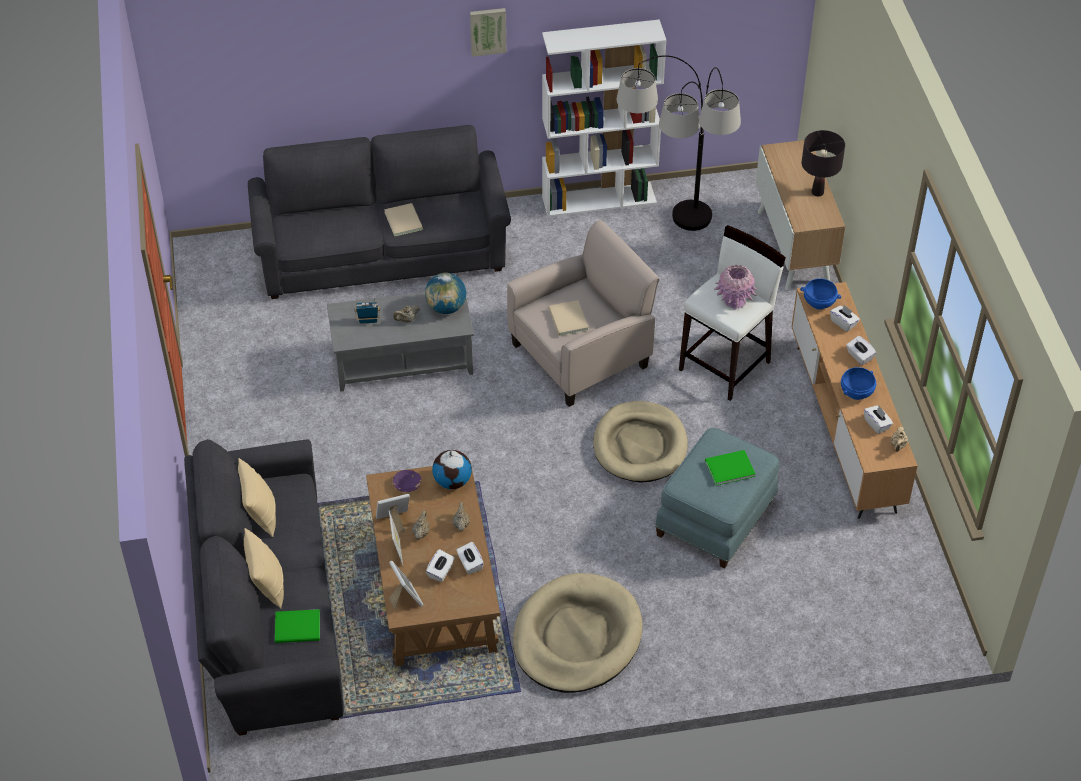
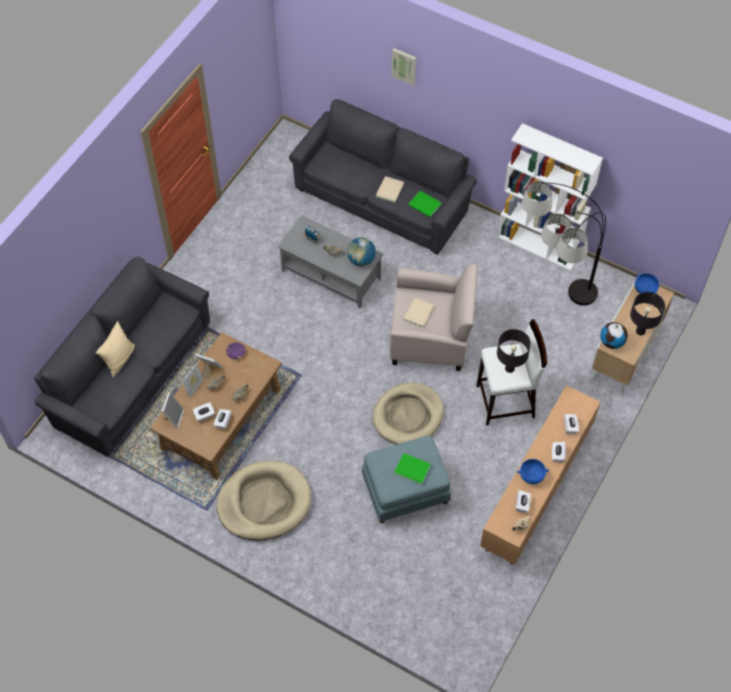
camera: 40 degrees right, 10 degrees up
(260, 514) = (152, 316): beige pillow -> none
(299, 628) = (111, 395): green book -> green book (425, 205)
(452, 481) = (260, 367): globe -> globe (612, 342)
(488, 30) = (488, 103): picture -> picture (404, 65)
(734, 301) = (509, 369): pink vase -> black table lamp
(818, 303) = (569, 403): blue bowl -> blue bowl (644, 290)

